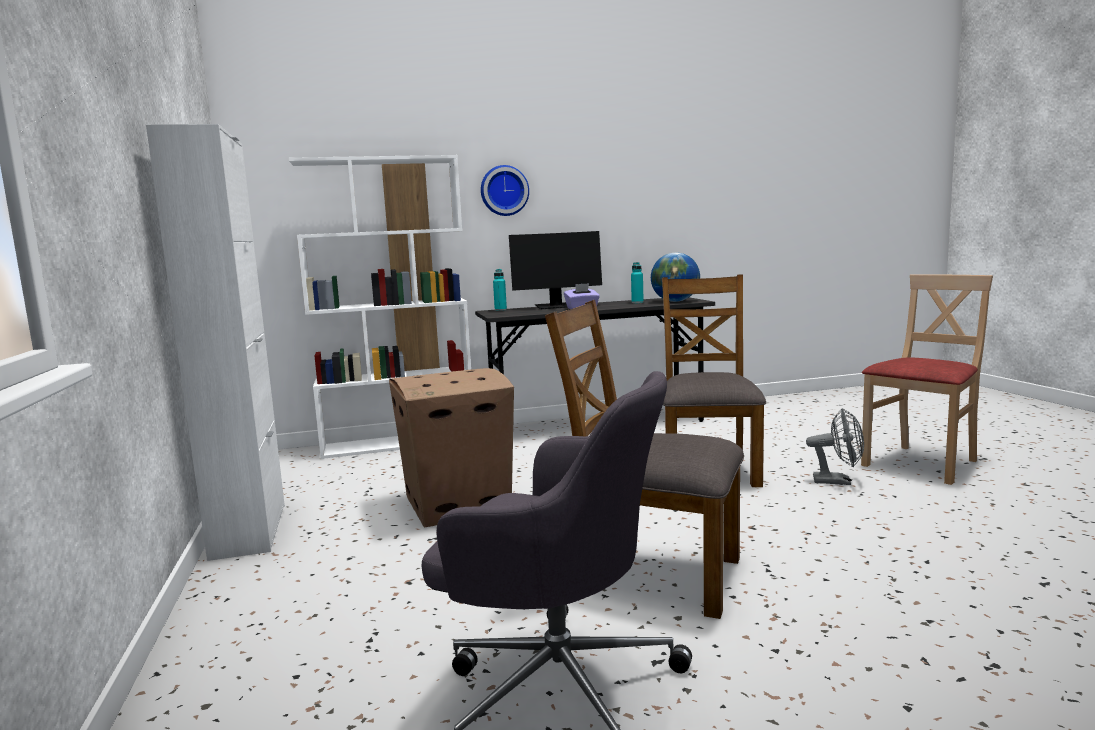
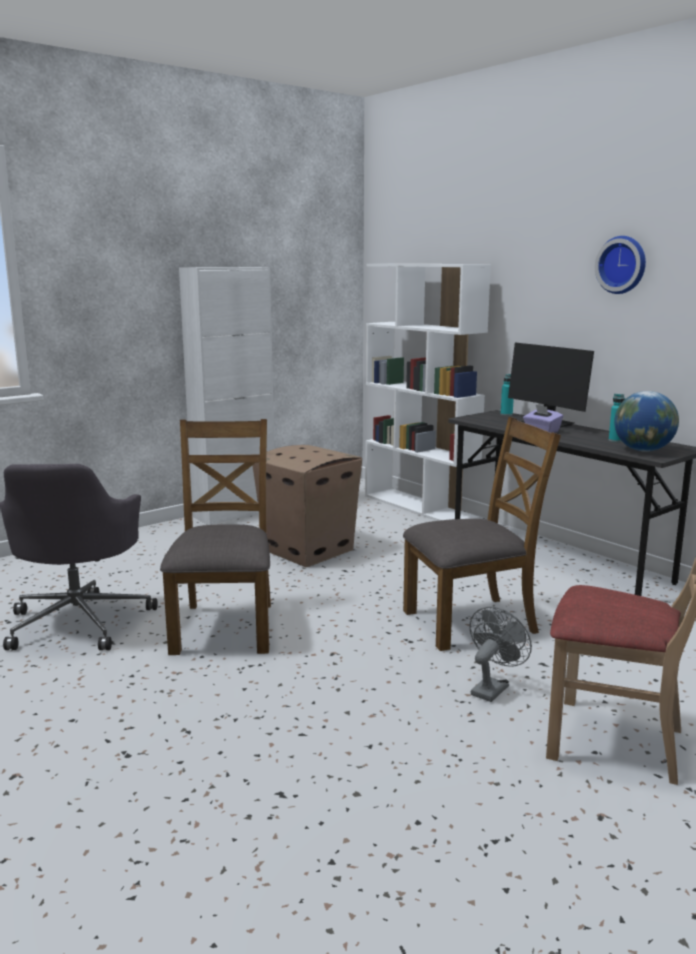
camera: 65 degrees right, 5 degrees up
(504, 191) = (535, 296): wall clock -> wall clock (622, 265)
(838, 481) = (492, 688): grey fan -> grey fan turned 135 degrees counterclockwise

